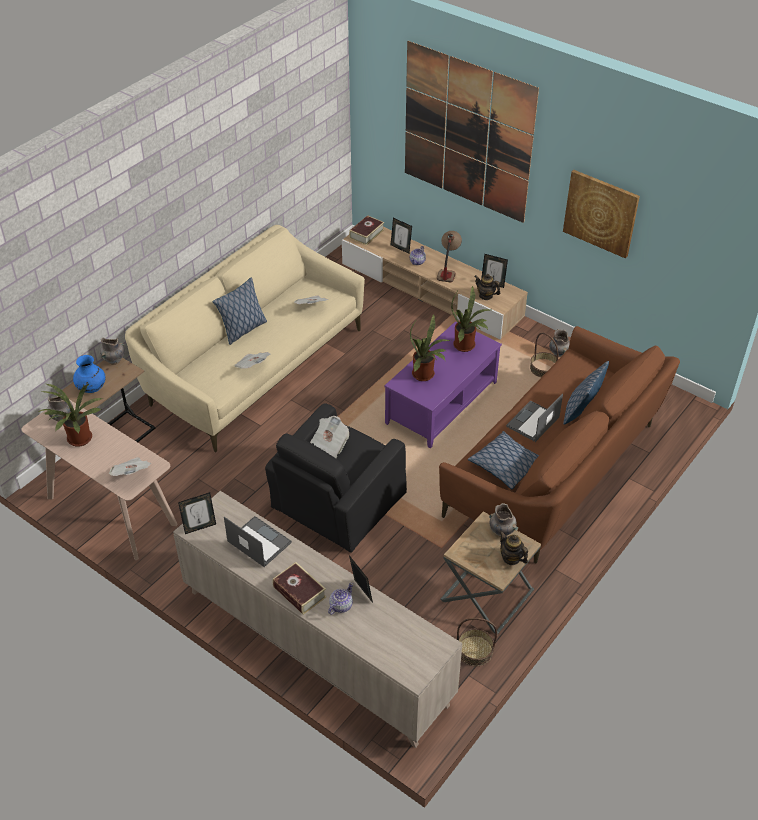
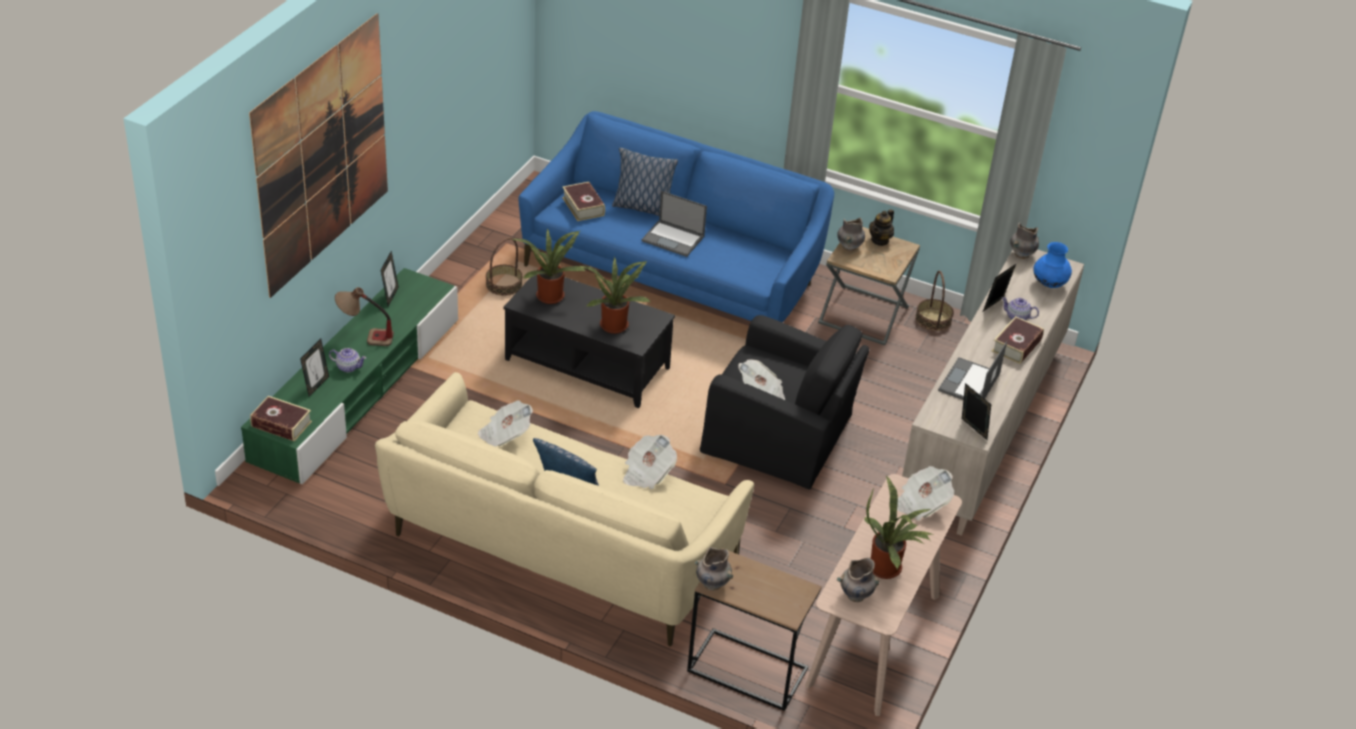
camera: 105 degrees left, 5 degrees down
(91, 388) = (776, 594): blue vase -> blue vase (1049, 284)
(431, 291) = (357, 389): beige tv stand -> green tv stand
(442, 403) = (588, 363): purple coffee table -> black coffee table
(486, 296) = (418, 301): teapot -> none
(507, 465) = (745, 255): pillow -> none
(555, 470) = (673, 274): brown sofa -> blue sofa
(559, 354) = (473, 274): grey vase -> grey vase (1022, 254)
(581, 374) = (583, 206): none -> book
(601, 213) = (441, 88): picture -> none

